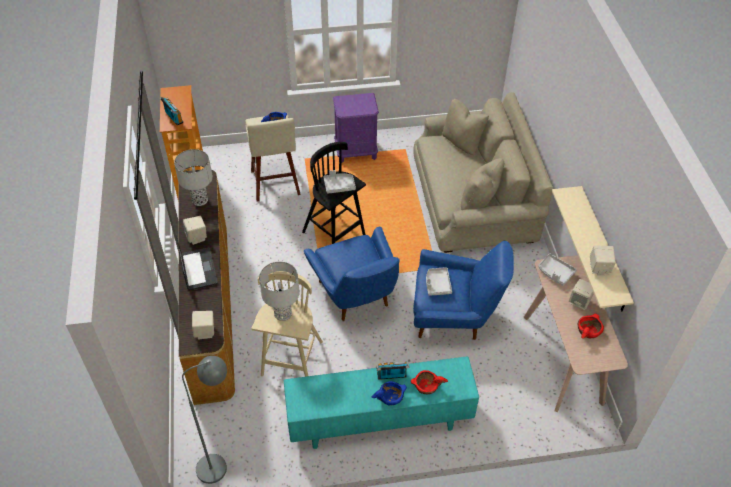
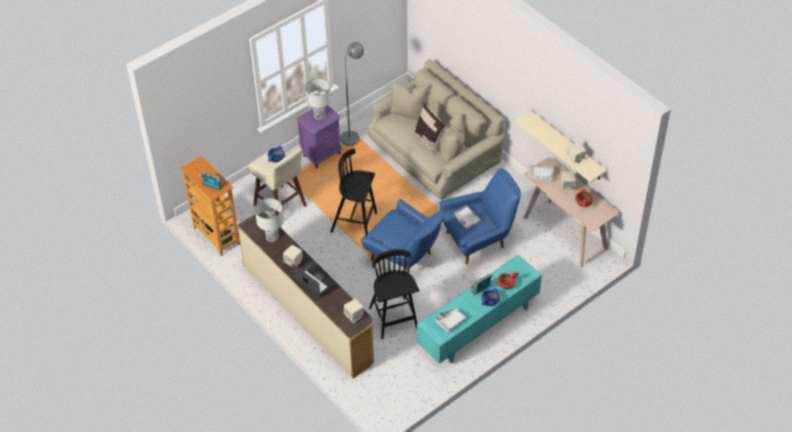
camera: 30 degrees left, 0 degrees up
(221, 466) = (401, 403): grey floor lamp -> grey floor lamp (353, 135)
(282, 313) = (391, 282): white table lamp -> white table lamp (319, 115)
(291, 360) = (394, 319): beige stool -> black stool
(339, 186) = (358, 182): grey tray -> grey tray (450, 321)
(460, 180) = (429, 141): none -> pillow

